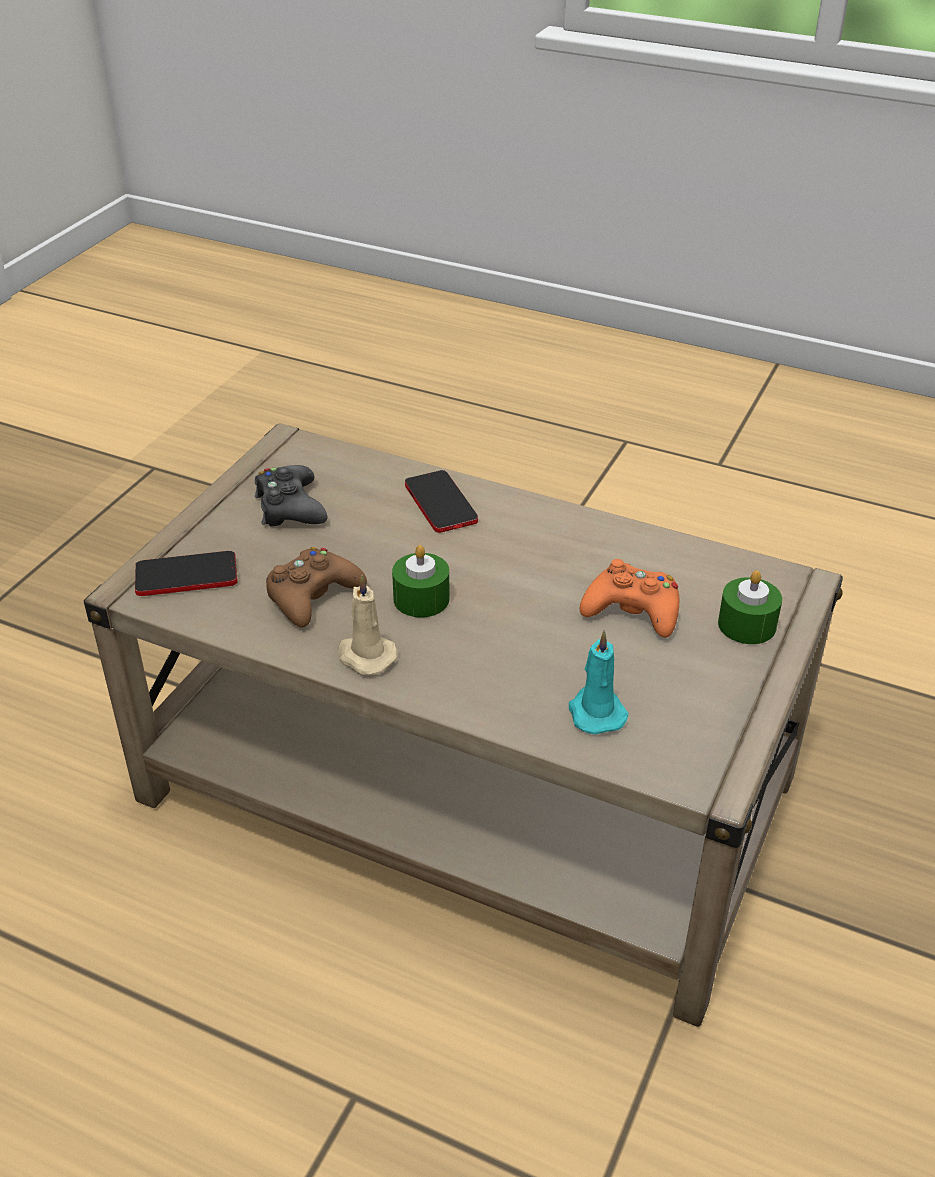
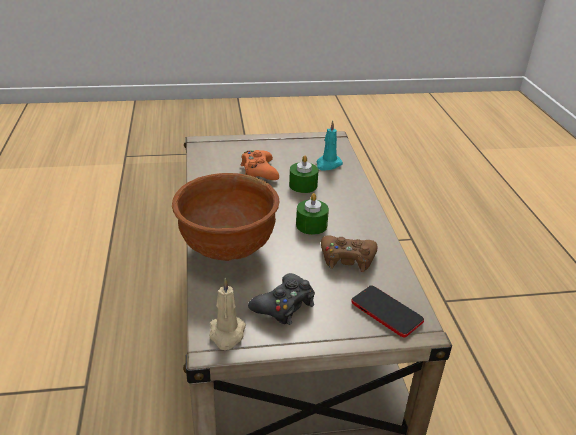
camera: 125 degrees left, 5 degrees down
(365, 656) = (366, 225): beige candle -> beige candle (227, 334)
(440, 503) = (226, 249): phone -> brown bowl
(747, 625) = (242, 147): green candle -> green candle (303, 185)

